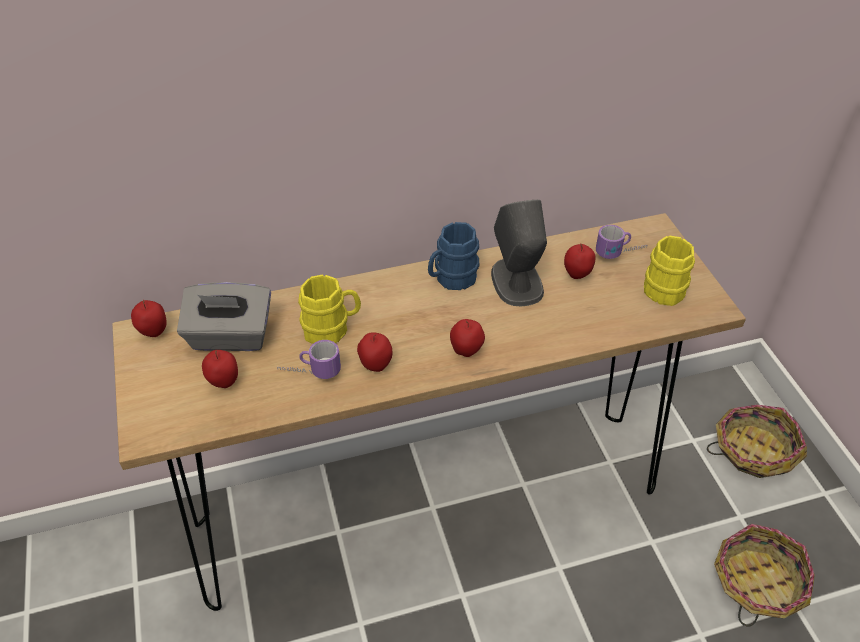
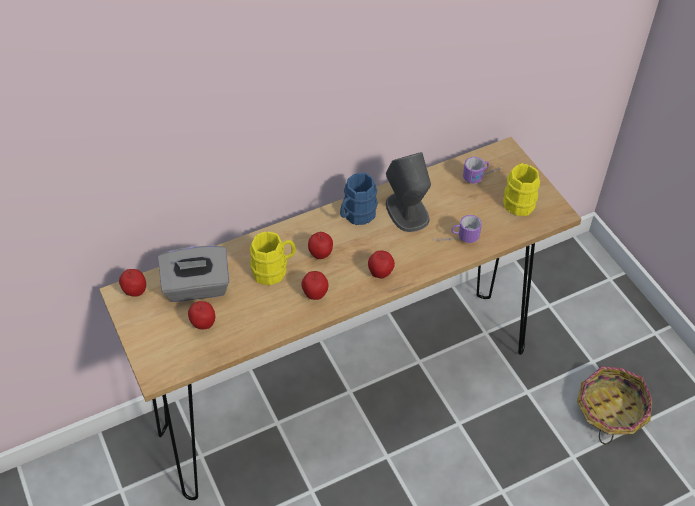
camera: 10 degrees left, 5 degrees up
(309, 372) = (266, 307): mug -> mug (455, 240)
(577, 275) = (451, 200): apple -> apple (320, 255)
(753, 450) = (597, 306): basket -> none

